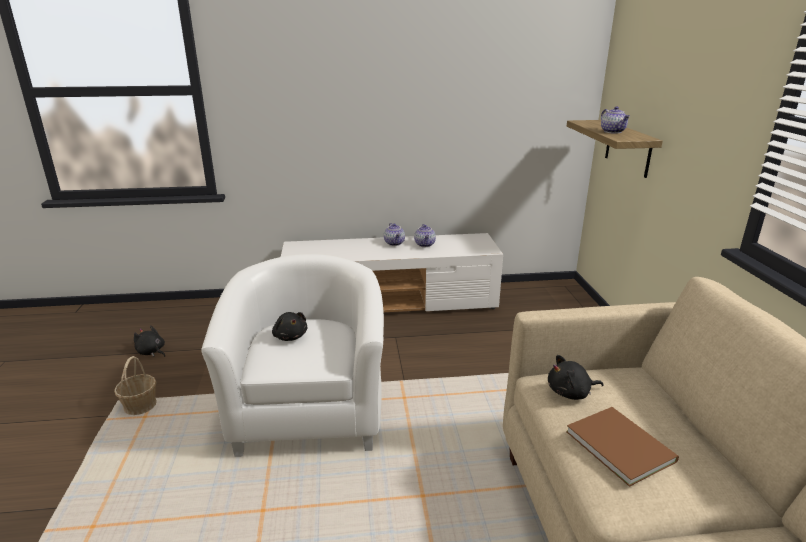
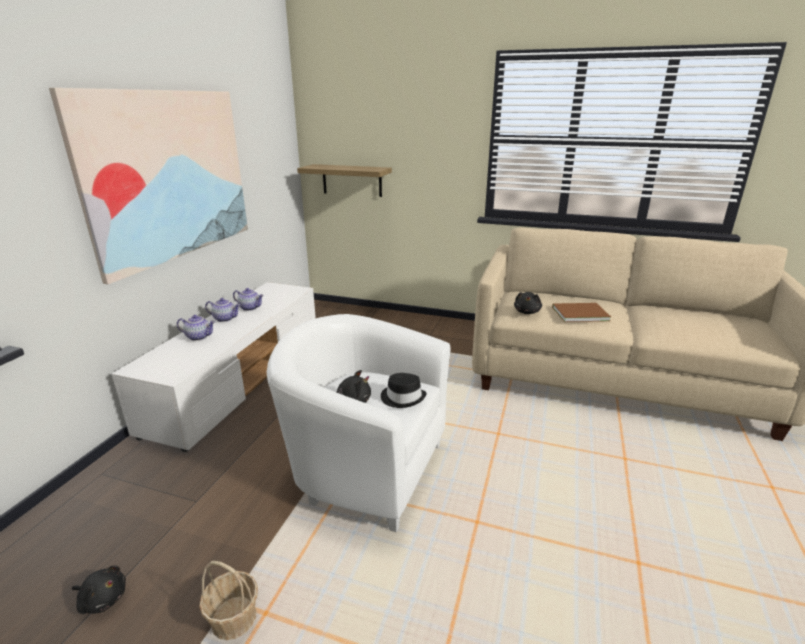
camera: 65 degrees left, 0 degrees up
(151, 352) = (103, 599): black plush toy -> black plush toy turned 135 degrees counterclockwise
(312, 360) = (403, 397): none -> black hat
(382, 106) = (170, 176): none -> picture
(613, 132) = (353, 168): teapot -> teapot (199, 337)

